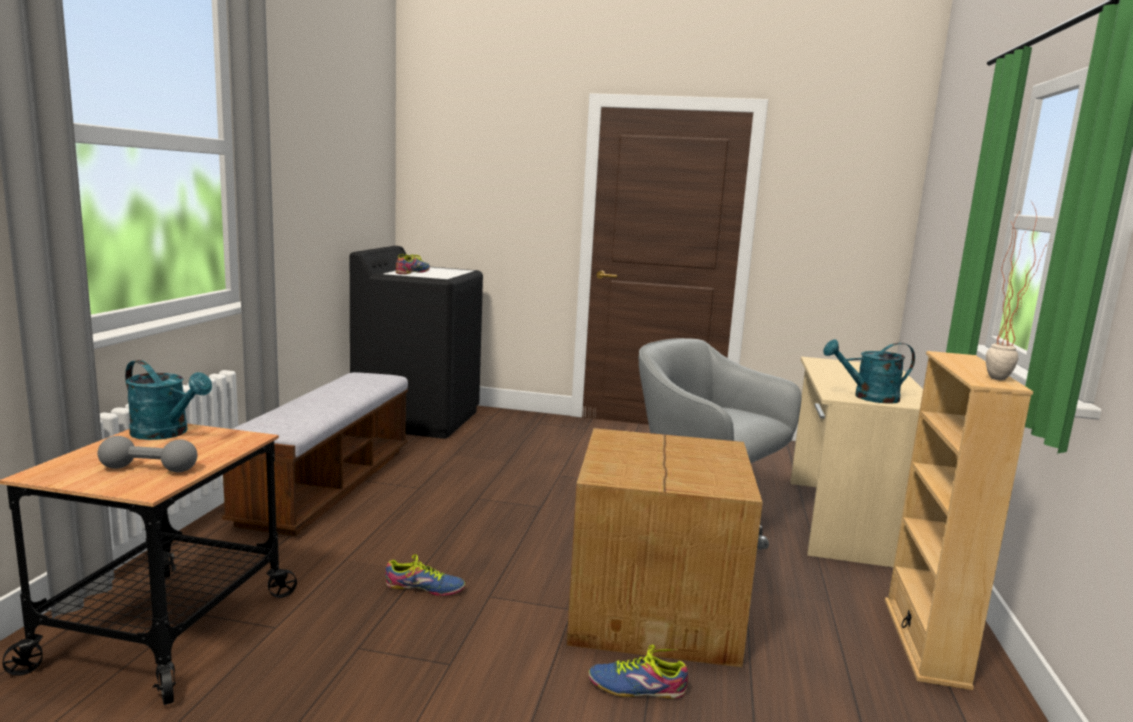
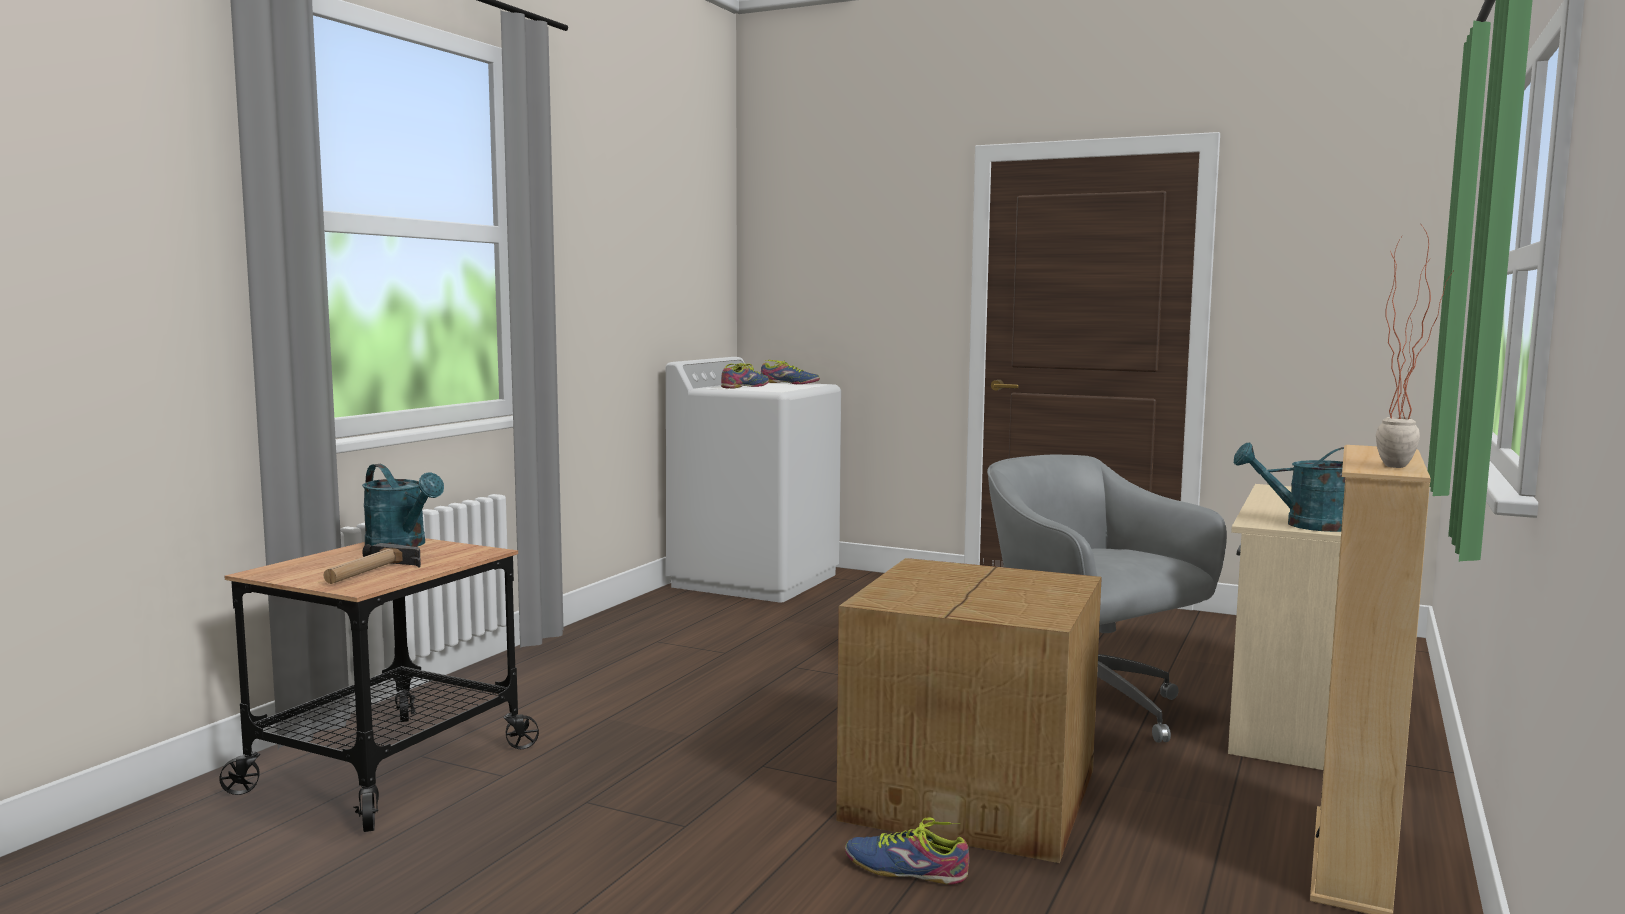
camera: 15 degrees right, 5 degrees down
(149, 469) = (368, 572): grey dumbbell -> hammer
(328, 485) = (616, 644): bench -> none
(417, 418) = (755, 580): black washing machine -> white washing machine
(424, 587) = (688, 751): shoe -> shoe (789, 383)

